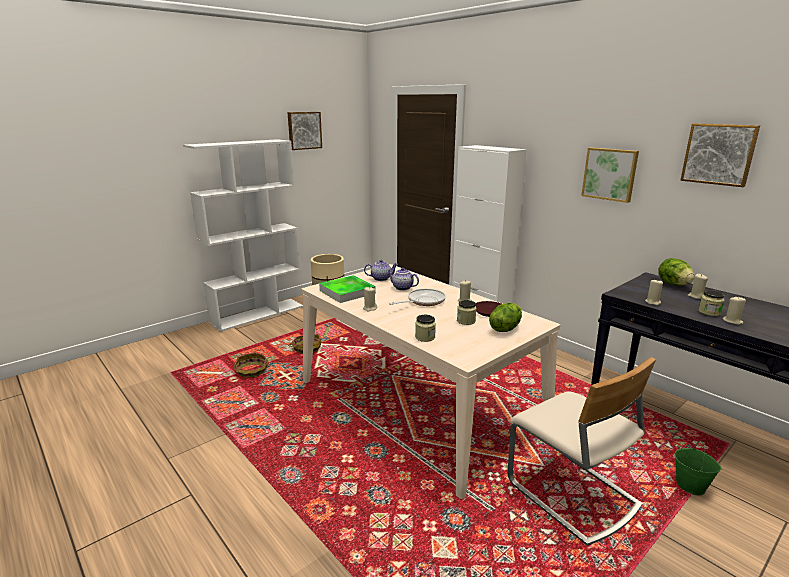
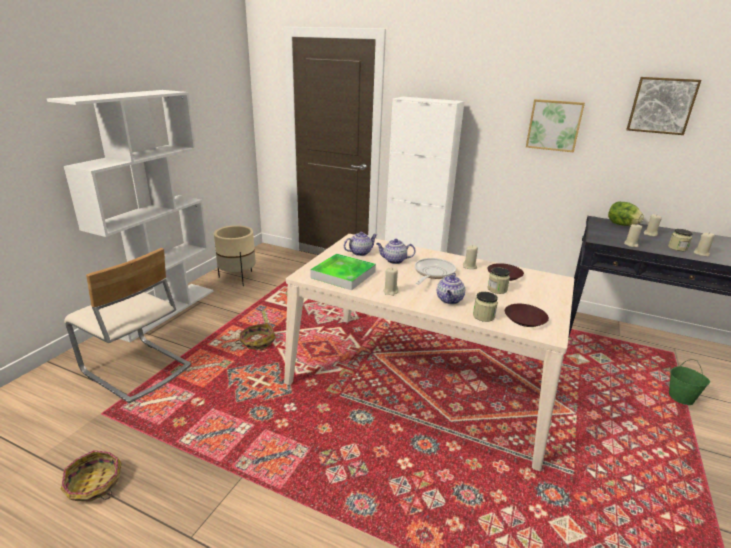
camera: 25 degrees left, 5 degrees up
(251, 371) = (212, 386): basket -> basket (94, 485)
(304, 130) = (188, 78): picture -> none
(411, 322) = (449, 300): none -> teapot
(460, 345) = (525, 318): none -> brown plate
(505, 328) = (538, 291): lettuce -> none
(571, 494) = (614, 434): beige chair -> beige chair (136, 370)

